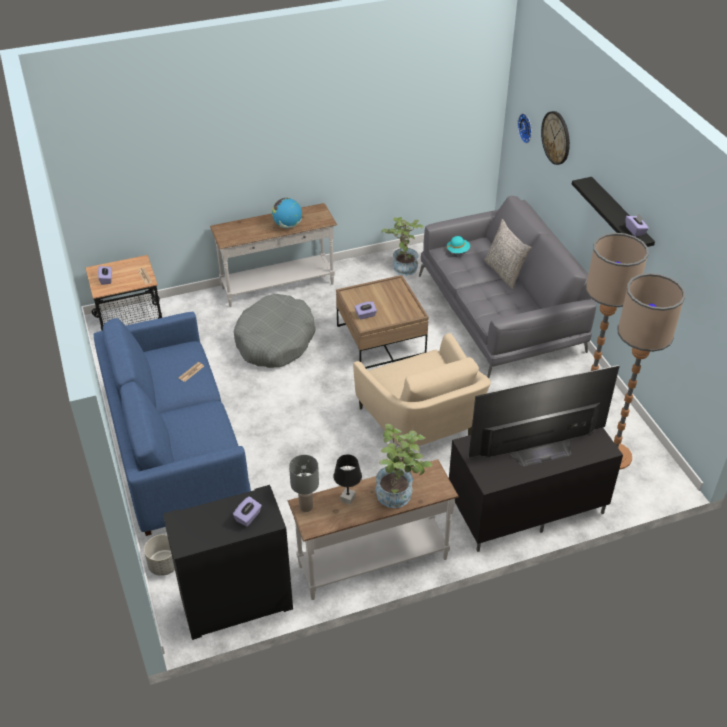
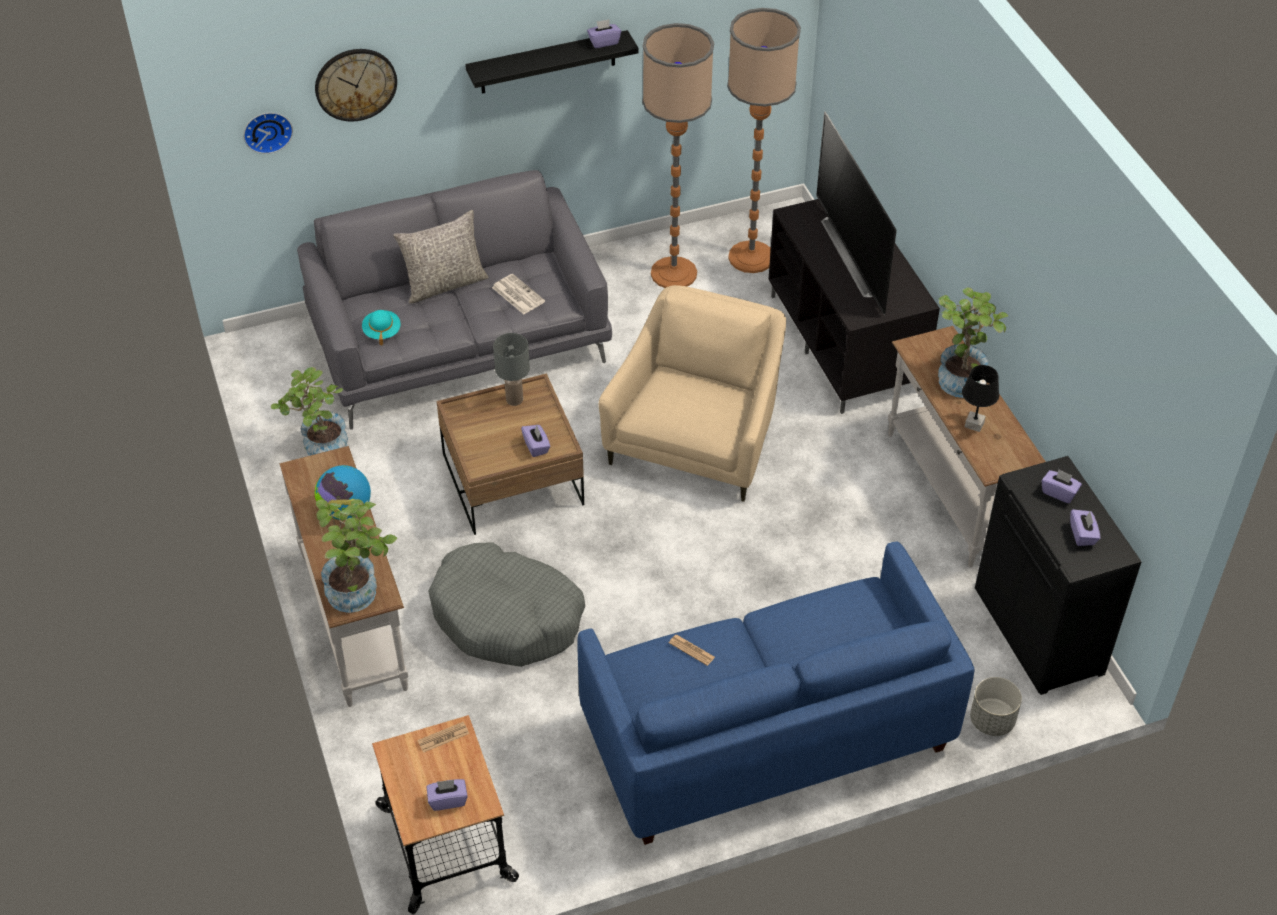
camera: 90 degrees left, 5 degrees up
(205, 526) = (1082, 535): none -> purple tissue box
(230, 233) = (360, 592): none -> potted plant
(306, 506) = (994, 465): grey table lamp -> grey table lamp (514, 399)
(421, 423) = (698, 436): beige armchair -> beige armchair turned 45 degrees counterclockwise
(498, 301) = (517, 294): none -> newspaper

